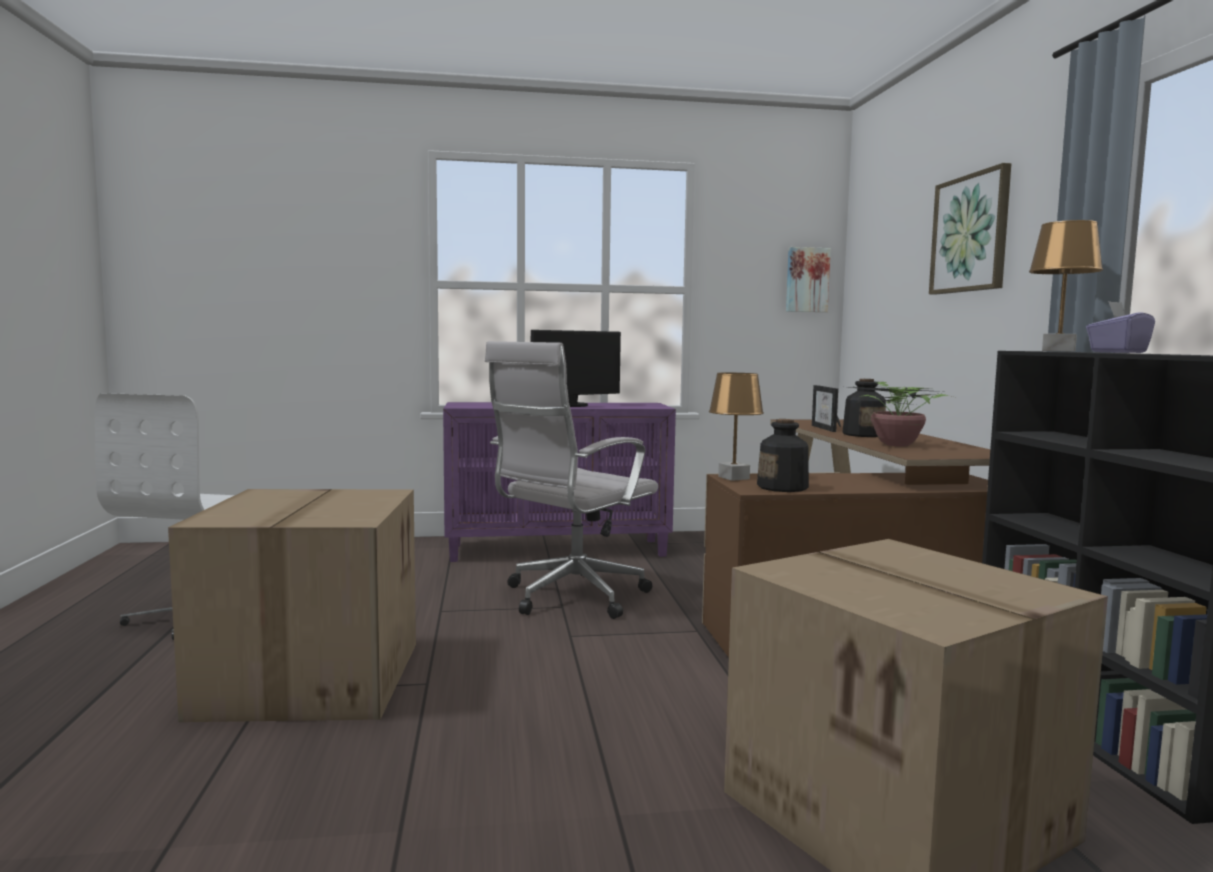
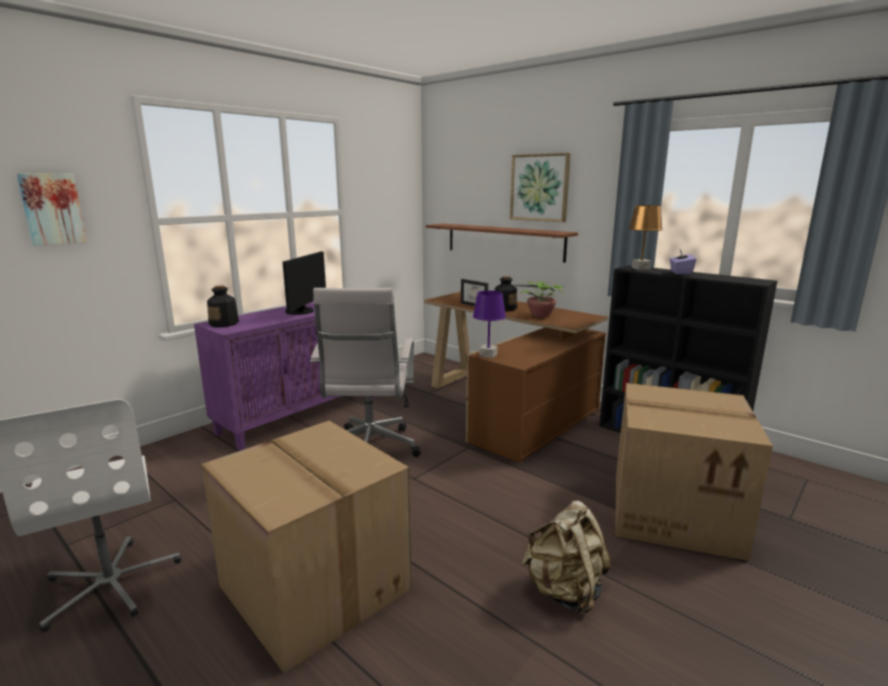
camera: 40 degrees left, 10 degrees up
(531, 804) = (564, 591): none -> beige backpack
(734, 478) = (488, 355): brown table lamp -> purple table lamp
(783, 487) = (526, 358): bottle -> bottle (224, 323)
(807, 280) = (405, 200): picture -> picture (52, 209)
(924, 335) = (503, 241): none -> brown shelf

